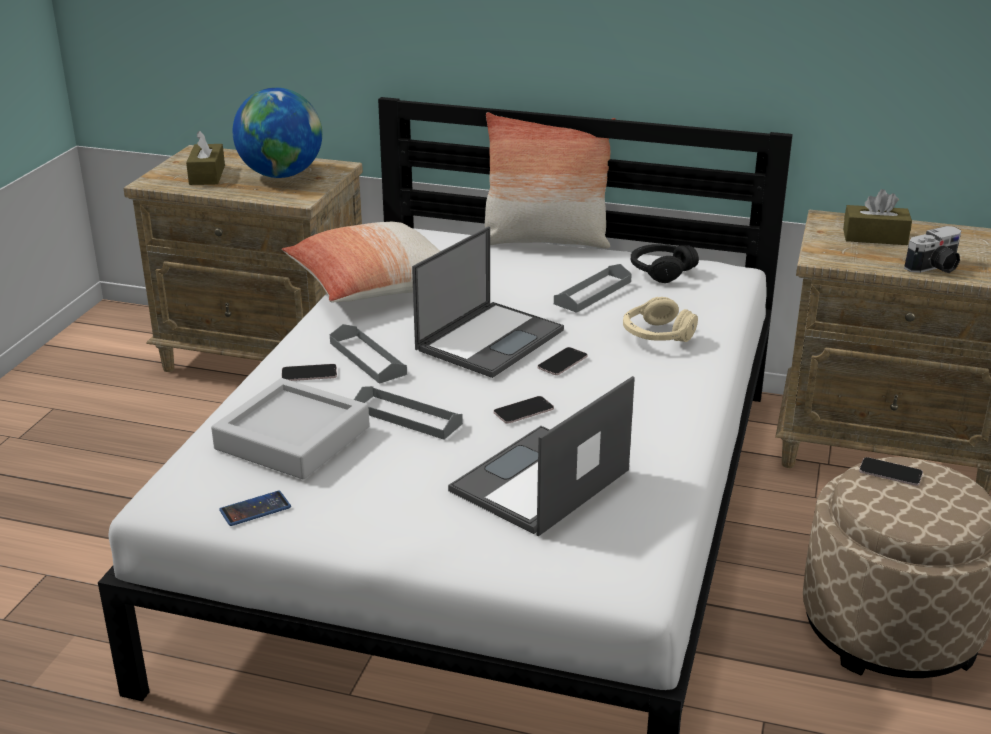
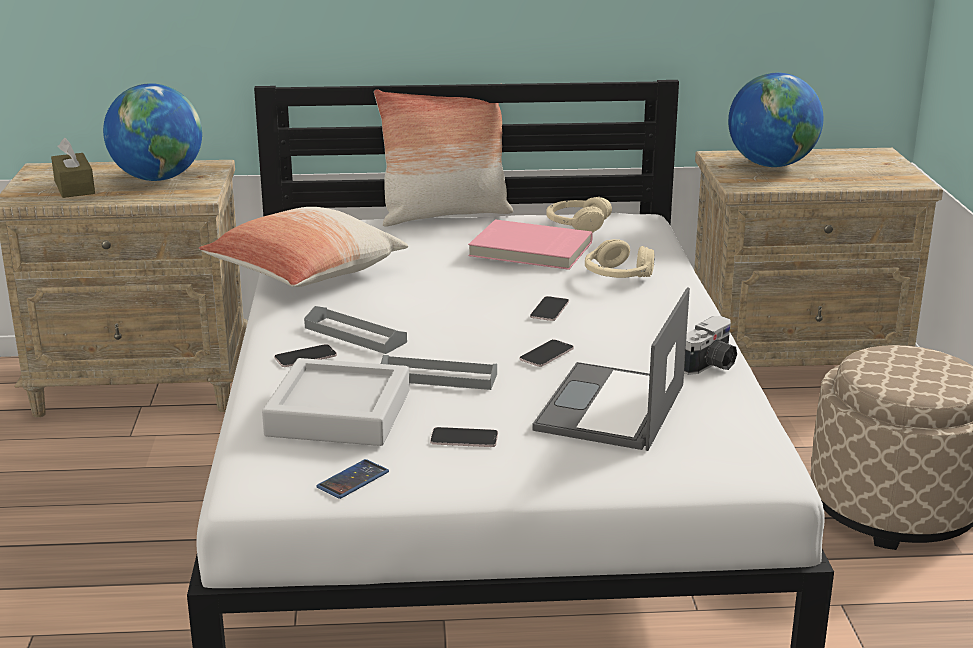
camera: 20 degrees left, 5 degrees down
(490, 339) = (465, 300): laptop -> none
(593, 293) = (530, 250): grey tray -> pink book
(661, 271) = (577, 225): black headphones -> beige headphones
(875, 237) = (771, 165): brown tissue box -> globe
(890, 472) = (880, 358): phone -> phone (464, 438)
(935, 268) = (841, 181): camera -> camera (711, 365)

